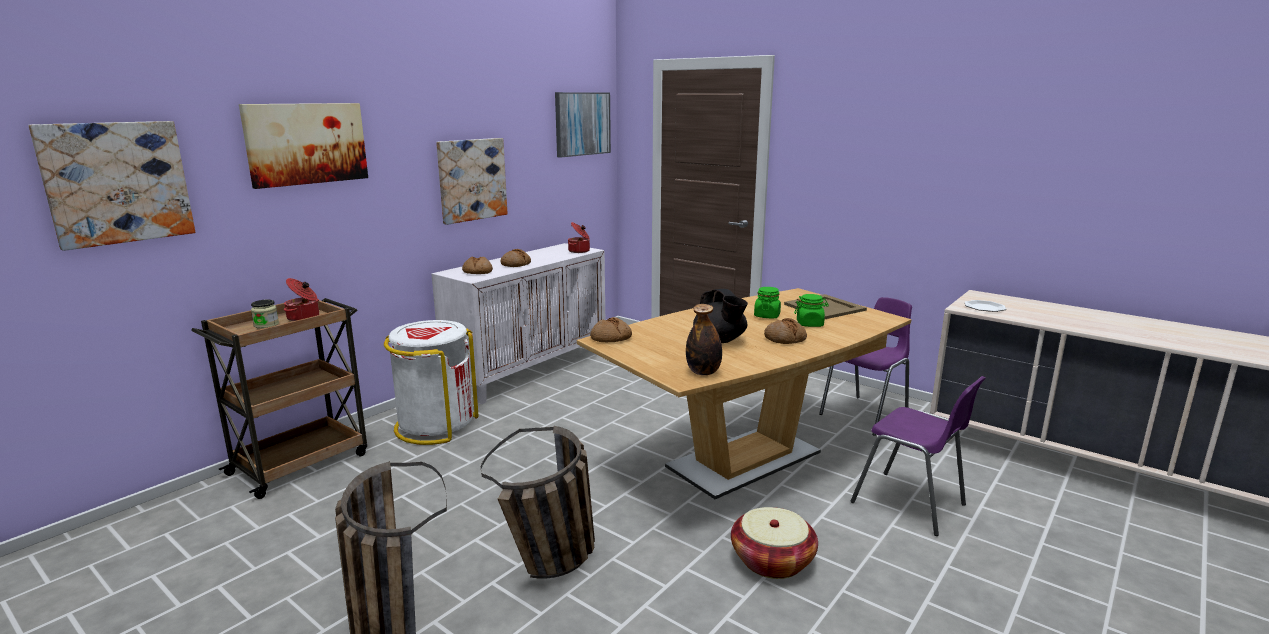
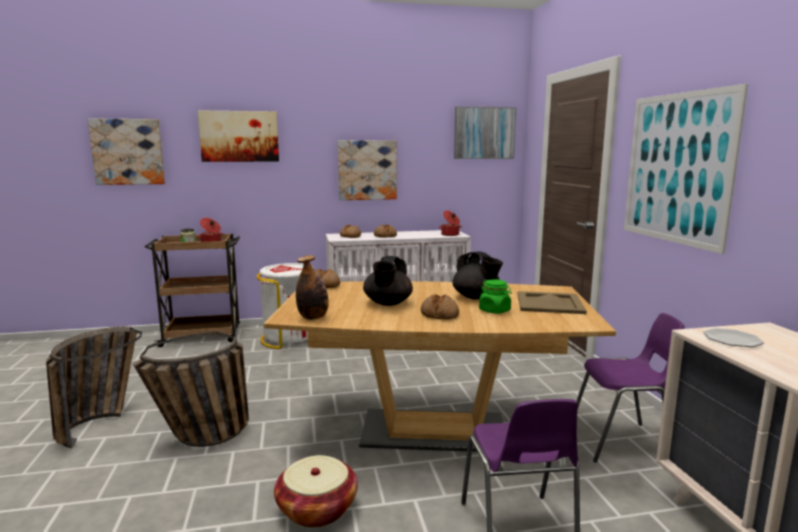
camera: 40 degrees right, 5 degrees down
(767, 316) = (476, 297): green jar -> black teapot
(860, 169) = (677, 168): none -> picture

